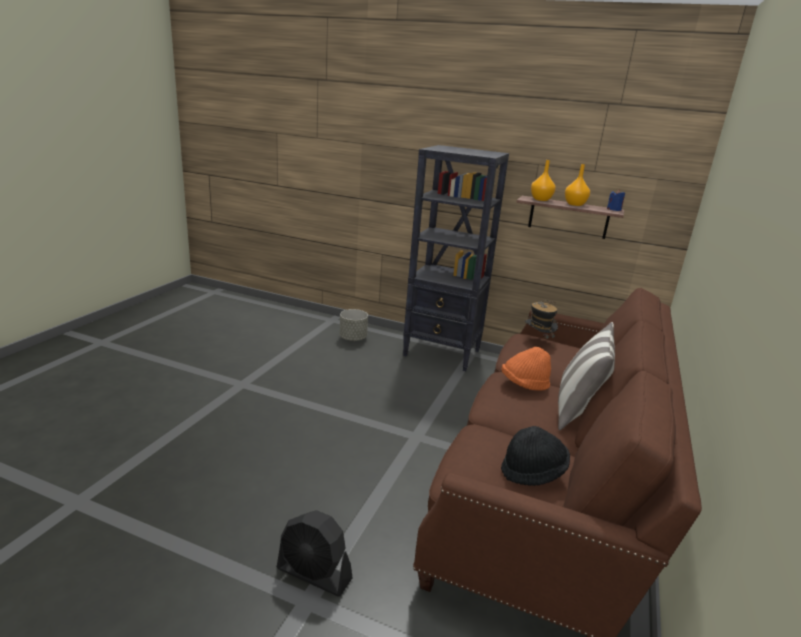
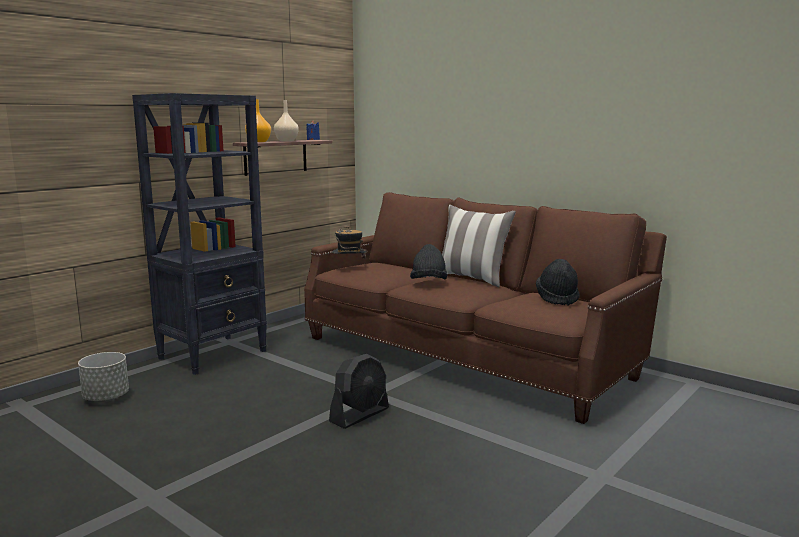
camera: 70 degrees left, 10 degrees down
(314, 574) = (567, 470): black fan -> black fan (360, 415)
(524, 384) = (428, 283): orange hat -> black hat
(575, 204) = (287, 141): orange vase -> beige vase

